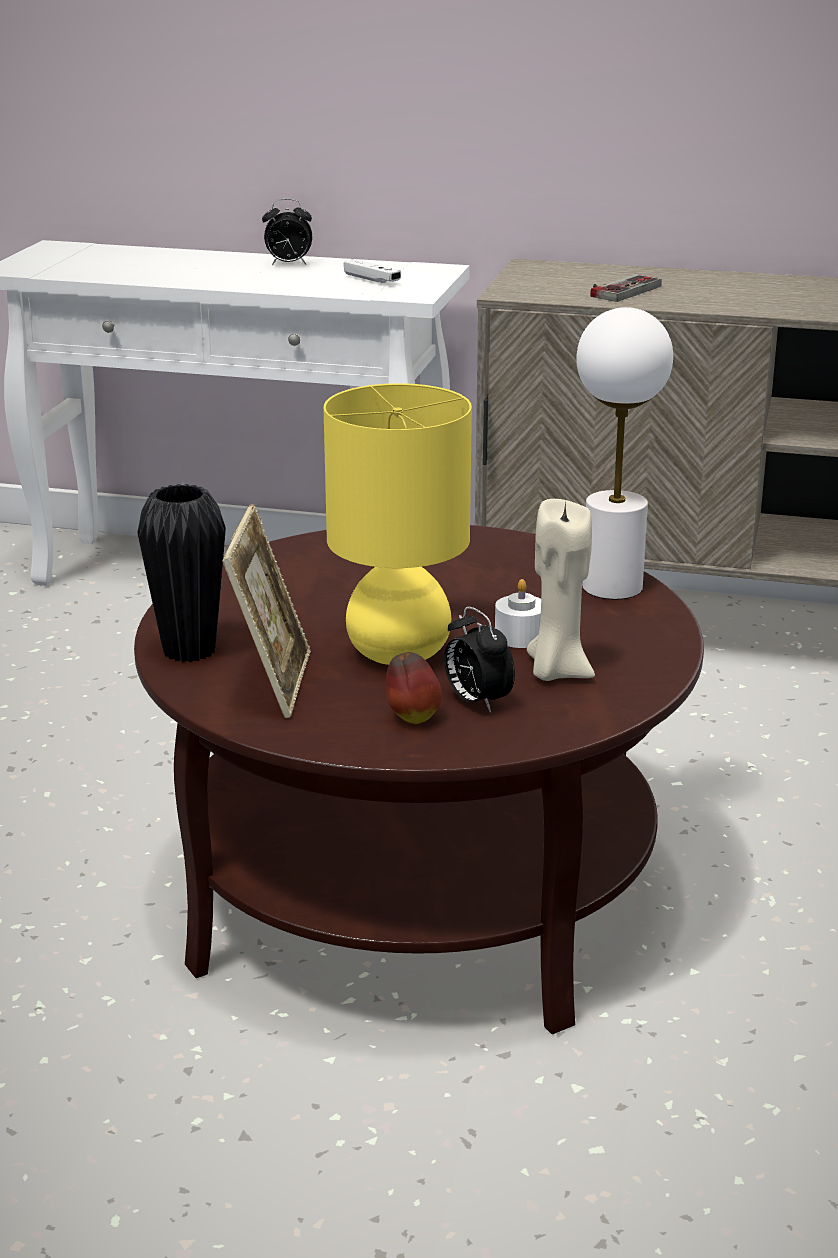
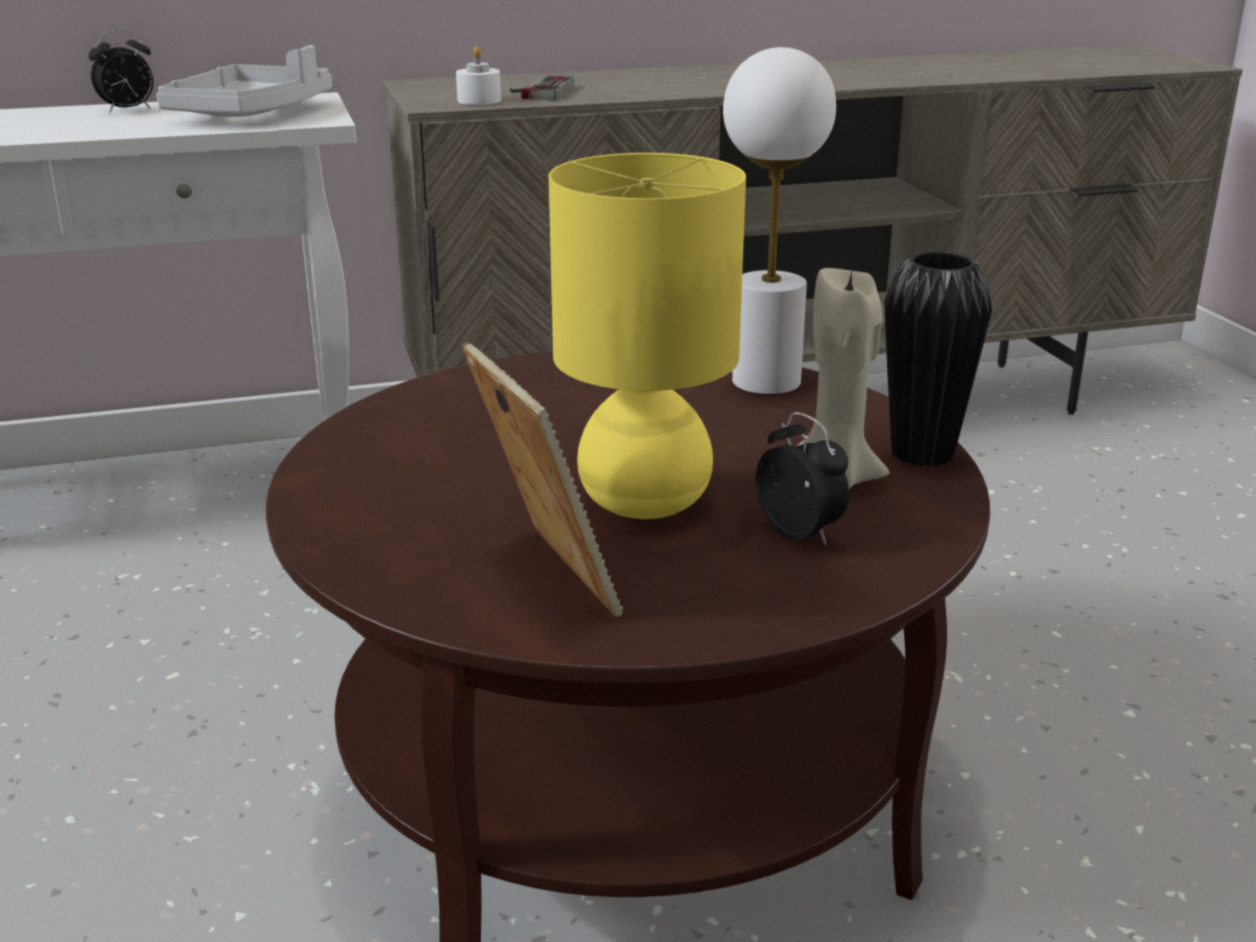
camera: 30 degrees left, 0 degrees up
(189, 651) = (389, 566): black vase -> black vase (922, 454)
(372, 279) = (251, 113): white game controller -> grey tray
(412, 718) = (759, 573): apple -> none
(476, 701) = (801, 534): alarm clock -> alarm clock turned 150 degrees counterclockwise
(520, 636) = (747, 452): white candle -> white candle (479, 100)

